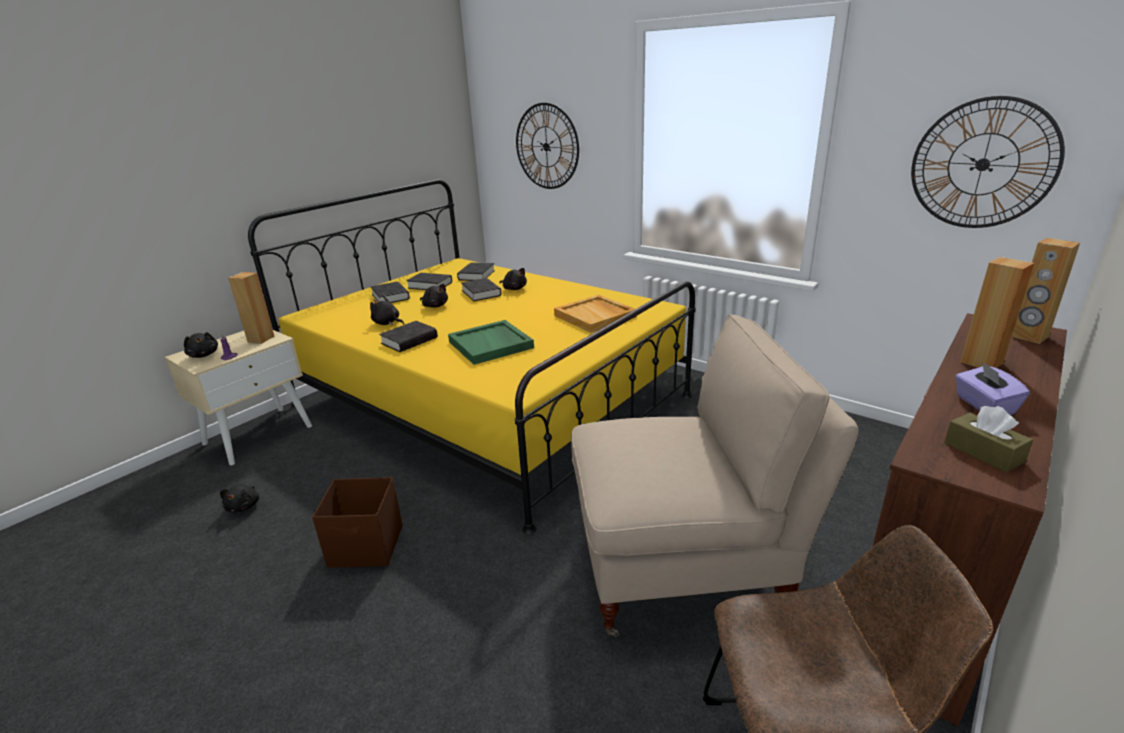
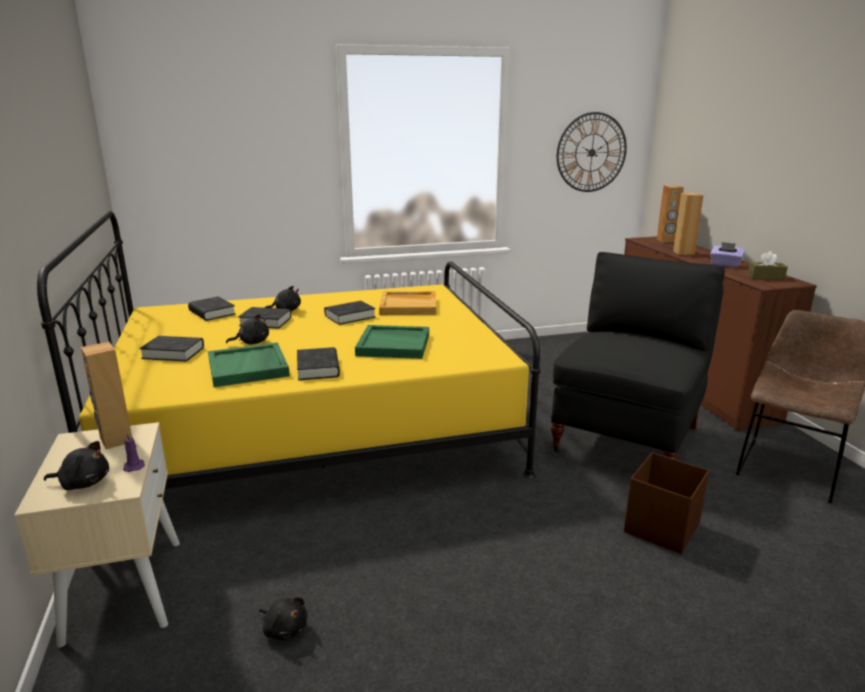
camera: 55 degrees left, 5 degrees down
(367, 547) = (464, 558): brown storage box -> brown storage box (662, 527)
(387, 323) = (249, 368): black plush toy -> green tray
(430, 285) = (187, 332): black book -> black book (350, 316)
(546, 146) = (230, 164): wall clock -> none
(684, 568) = (627, 438): beige chair -> black chair

